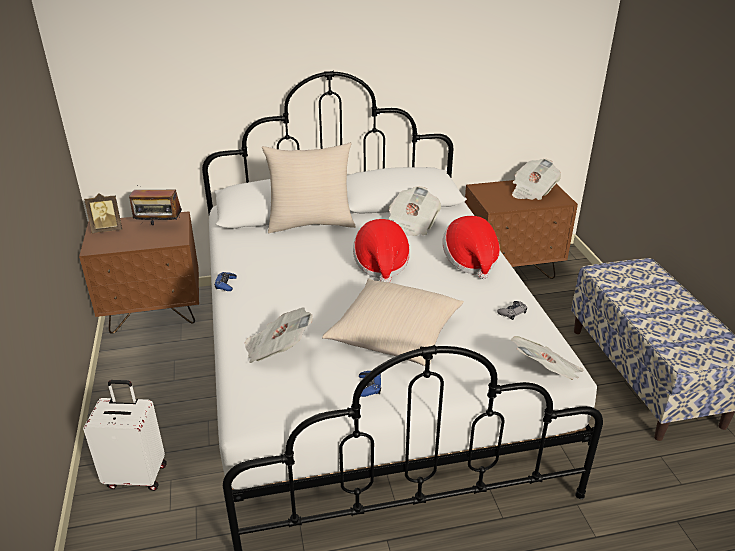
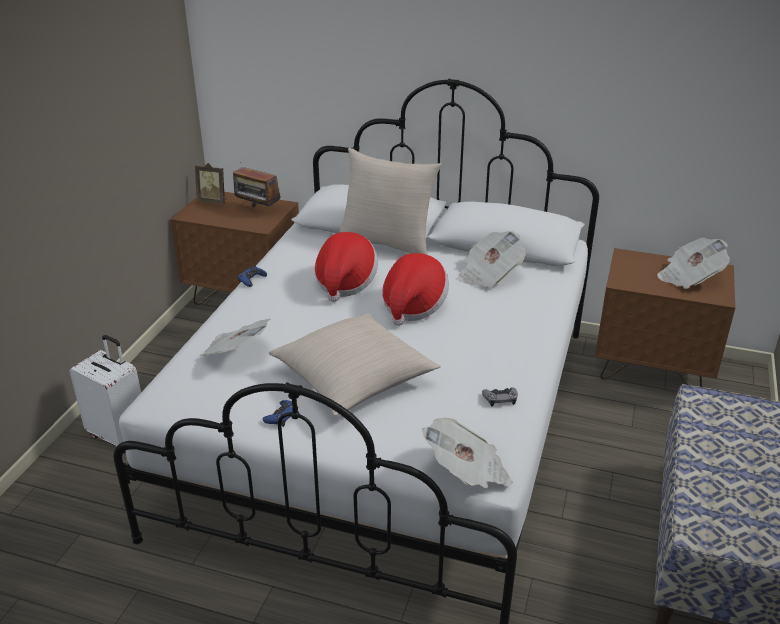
camera: 30 degrees right, 0 degrees up
(470, 261) = (512, 331): hat -> hat (345, 283)

